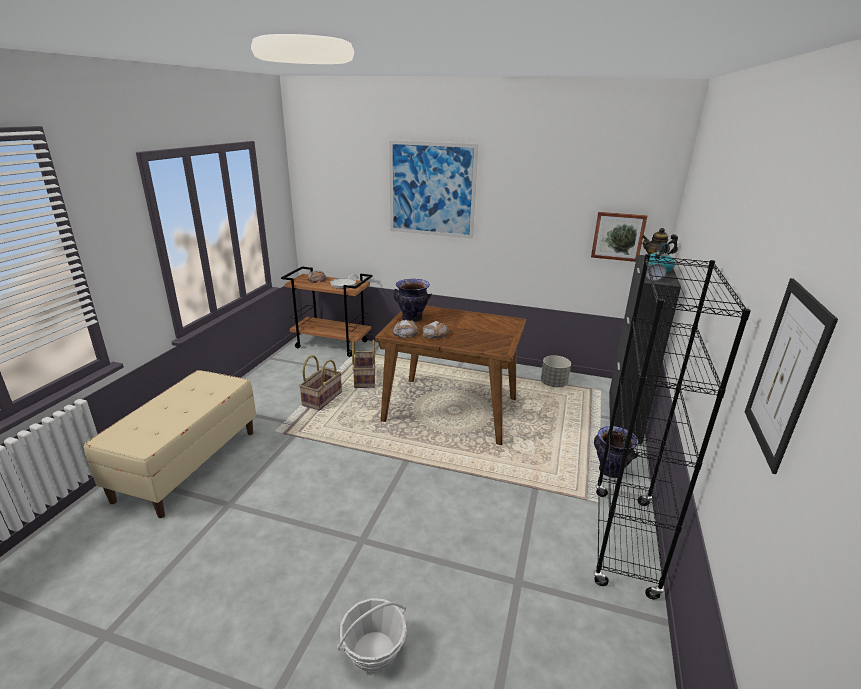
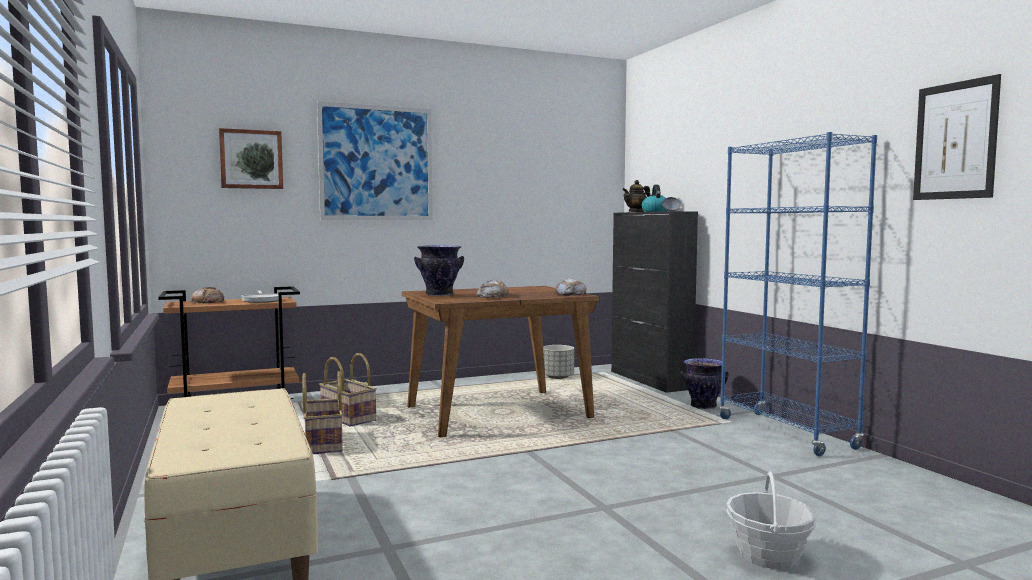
camera: 40 degrees left, 20 degrees down
(405, 333) = (460, 299): bread -> bread (570, 294)
(618, 236) = (580, 204): picture -> picture (251, 159)
(623, 541) = (786, 433): black bookcase -> blue bookcase

